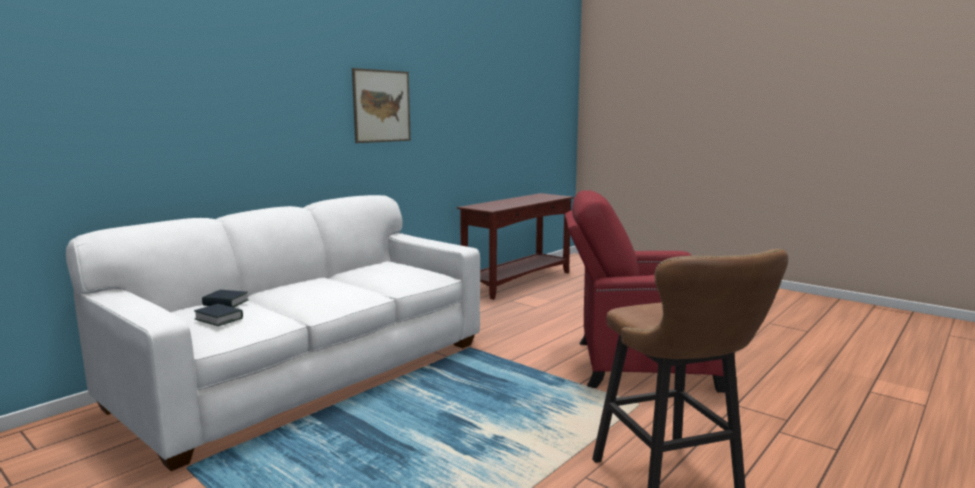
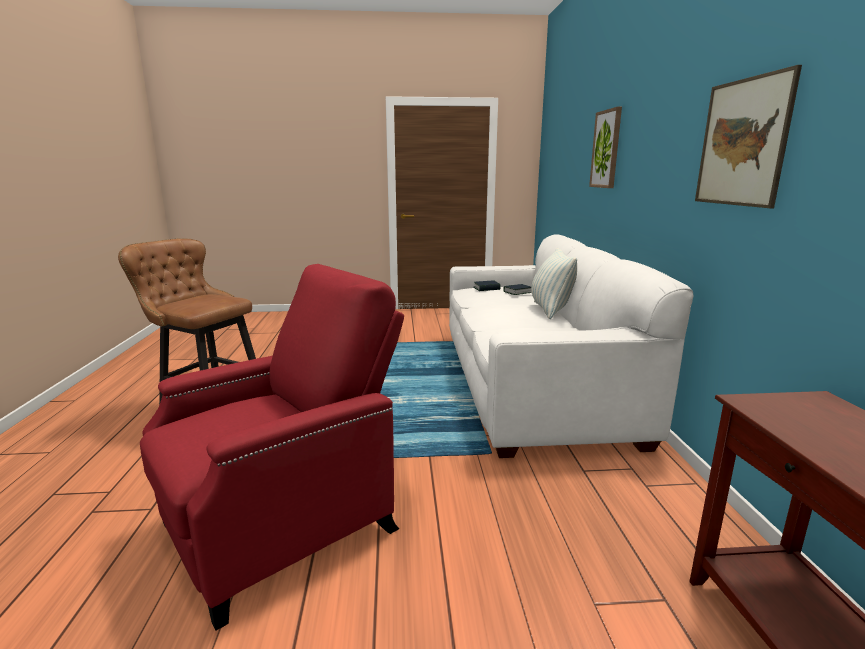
camera: 135 degrees right, 5 degrees up
(181, 98) = (606, 149): none -> picture
(295, 283) = (550, 310): none -> pillow

